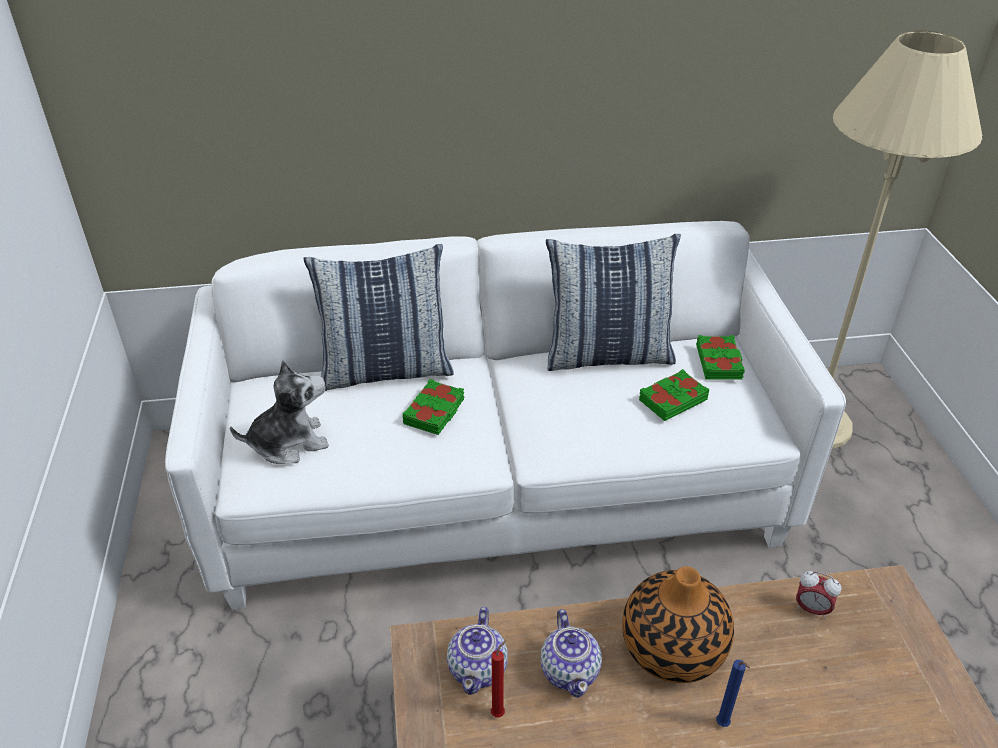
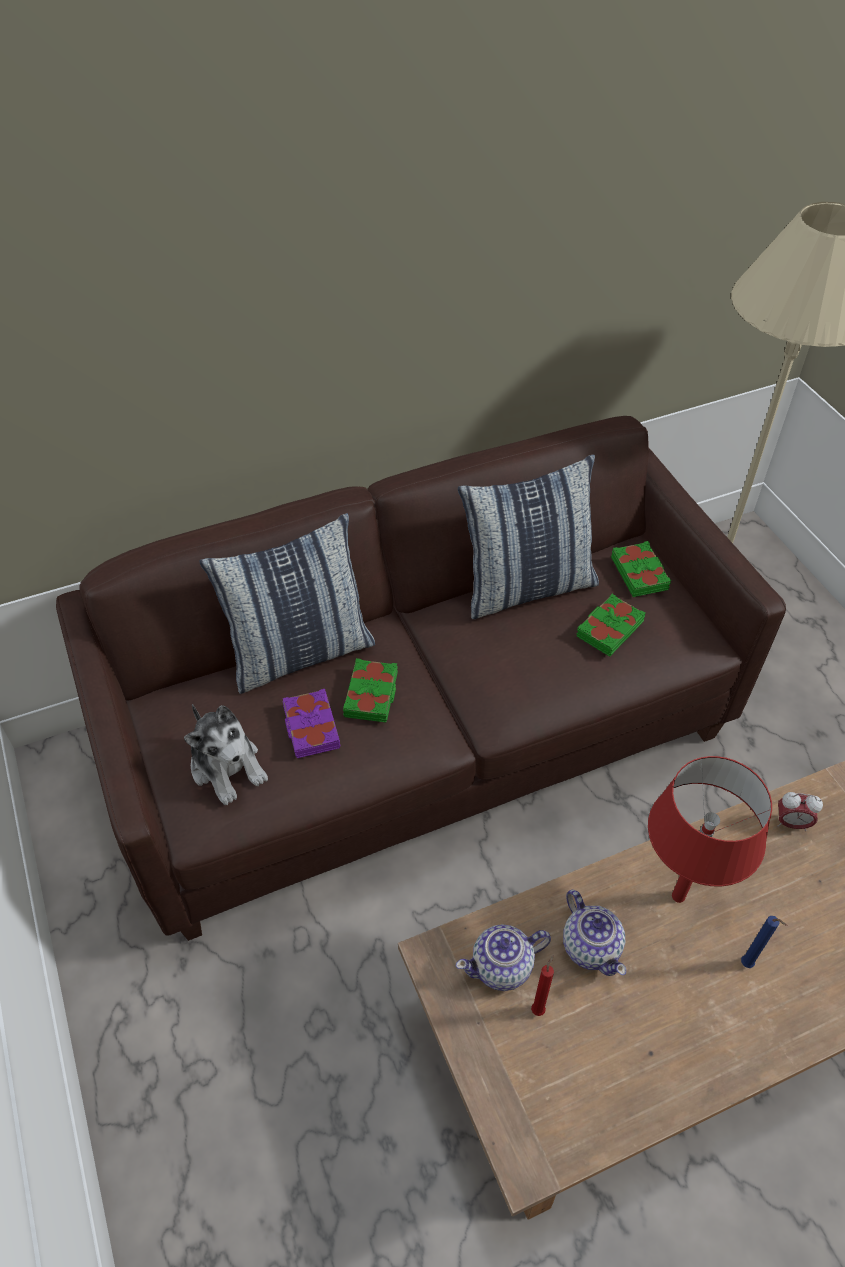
camera: 15 degrees left, 10 degrees up
(289, 443) = (227, 766): plush toy -> plush toy turned 90 degrees clockwise
(370, 426) = (310, 728): none -> purple book
(478, 668) = (502, 967): teapot -> teapot turned 75 degrees clockwise
(499, 487) = (422, 734): white sofa -> brown sofa
(672, 647) = (678, 896): vase -> red table lamp

